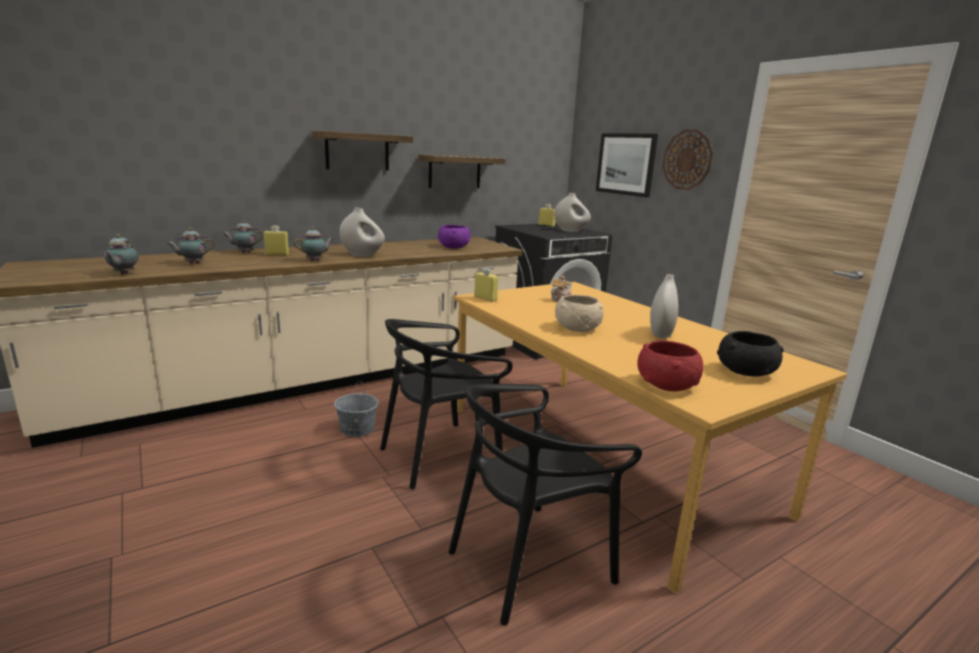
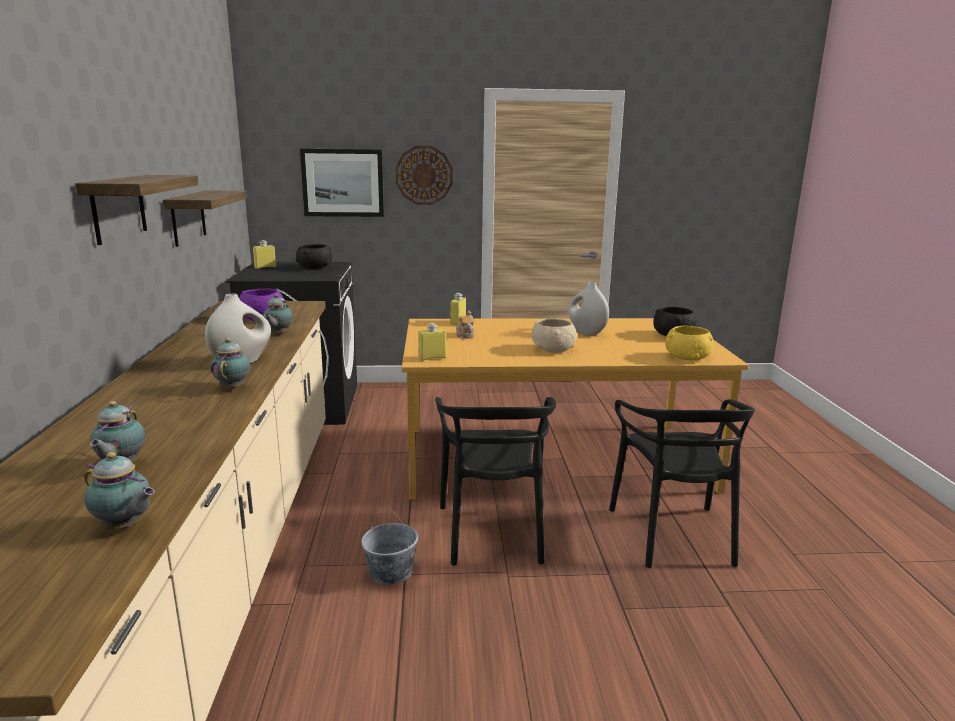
camera: 60 degrees left, 0 degrees up
(244, 252) = (89, 424): teapot -> teapot (278, 334)
(277, 254) = (150, 404): yellow bottle -> yellow bottle (458, 322)
(570, 231) = (314, 268): white vase -> black bowl
(666, 384) = (687, 357): red bowl -> yellow bowl

